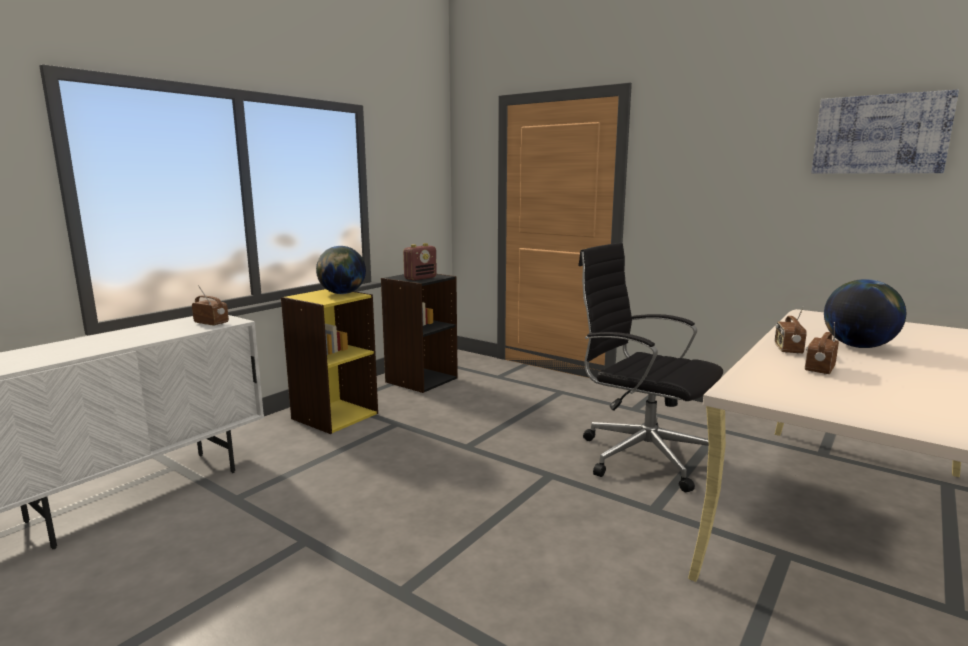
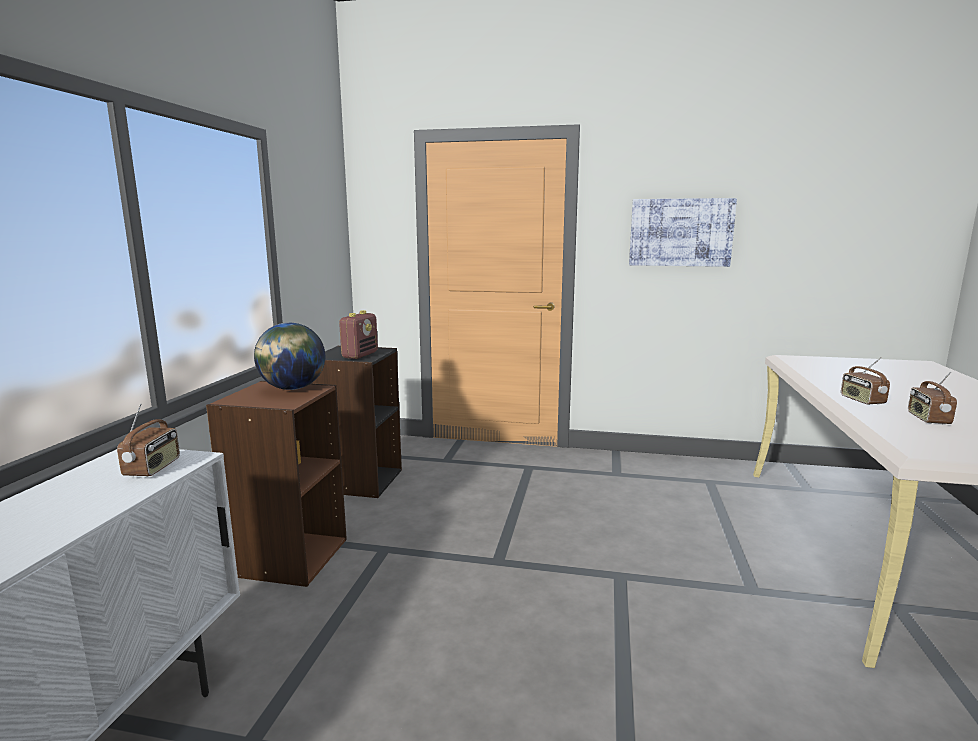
camera: 25 degrees left, 0 degrees up
(212, 323) = (153, 468): radio -> radio turned 90 degrees clockwise
(334, 416) = (289, 556): yellow bookcase -> brown bookcase
(642, 455) = (677, 527): black office chair -> none
(858, 346) = (897, 389): globe -> none
(880, 134) = (827, 187): picture -> picture (680, 232)

